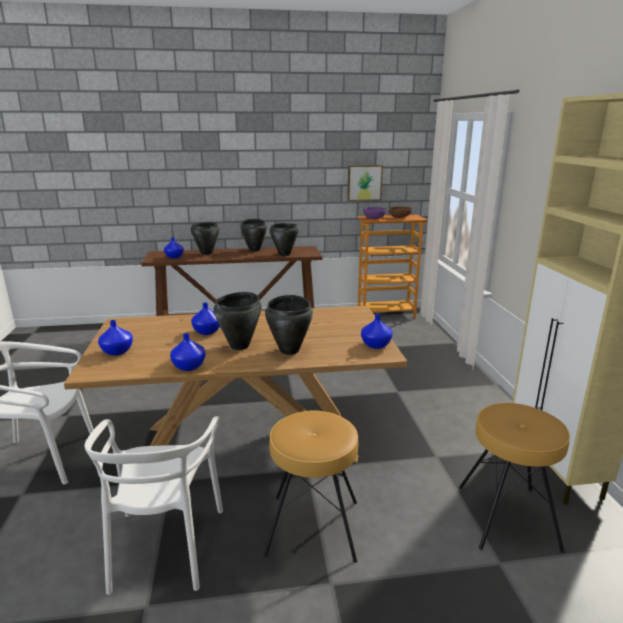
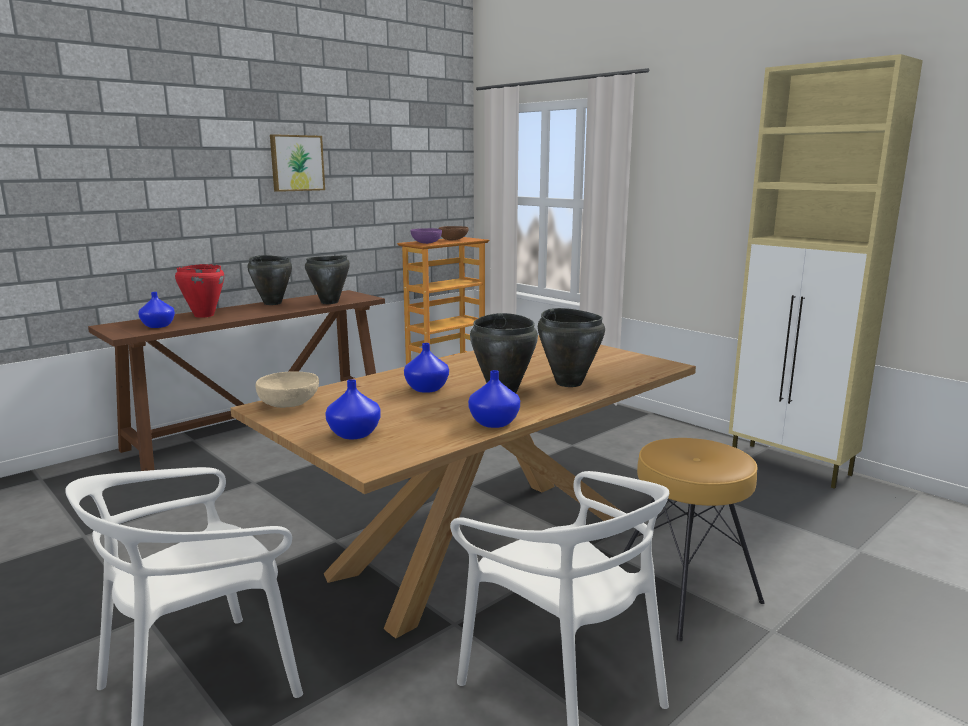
camera: 35 degrees left, 5 degrees down
(130, 323) = (289, 404): none -> beige bowl
(206, 253) = (203, 315): black cooking pot -> red cooking pot
(364, 182) = (401, 196): picture -> picture (296, 163)
(375, 345) = (639, 360): blue vase -> none
(506, 517) = (813, 514): brown stool -> none

